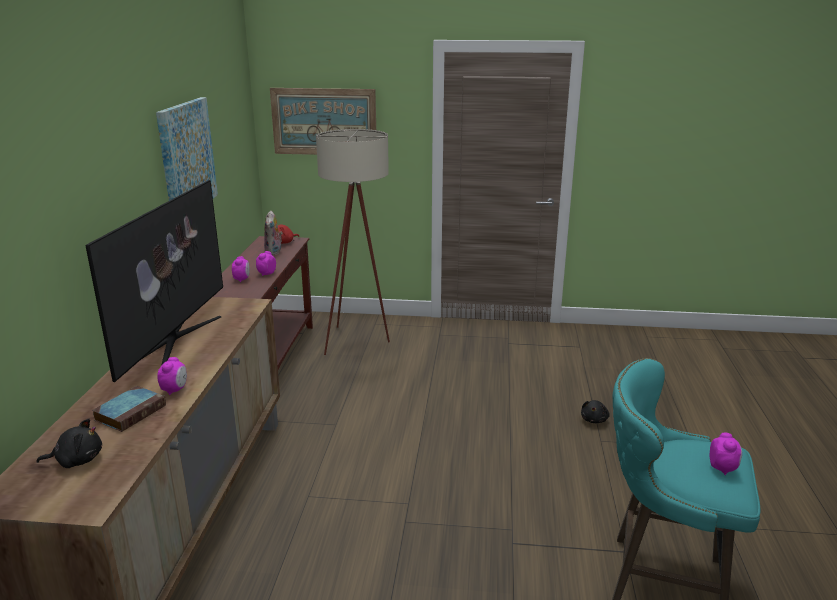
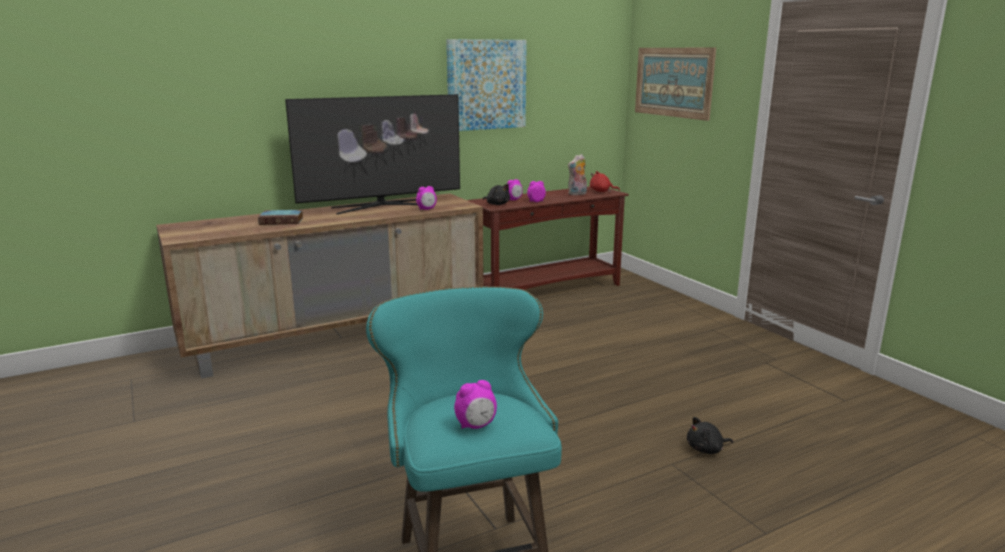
camera: 55 degrees right, 5 degrees down
(77, 460) = (221, 226): black plush toy -> black plush toy (497, 204)
(175, 390) = (319, 221): alarm clock -> alarm clock (426, 209)
(358, 341) = (632, 306): beige floor lamp -> none

